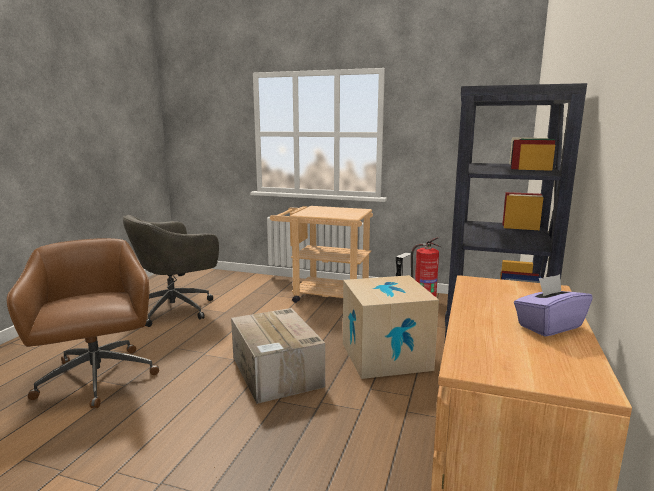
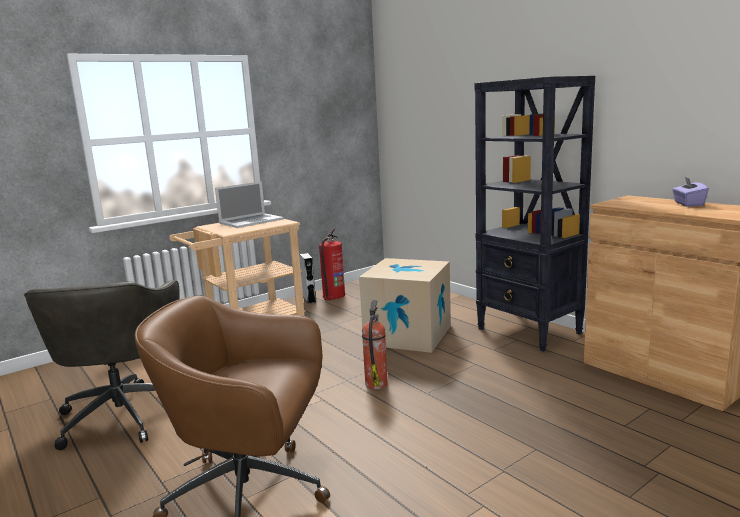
camera: 55 degrees left, 0 degrees up
(277, 372) = (376, 383): cardboard box -> fire extinguisher
(342, 210) = (251, 221): none -> laptop

